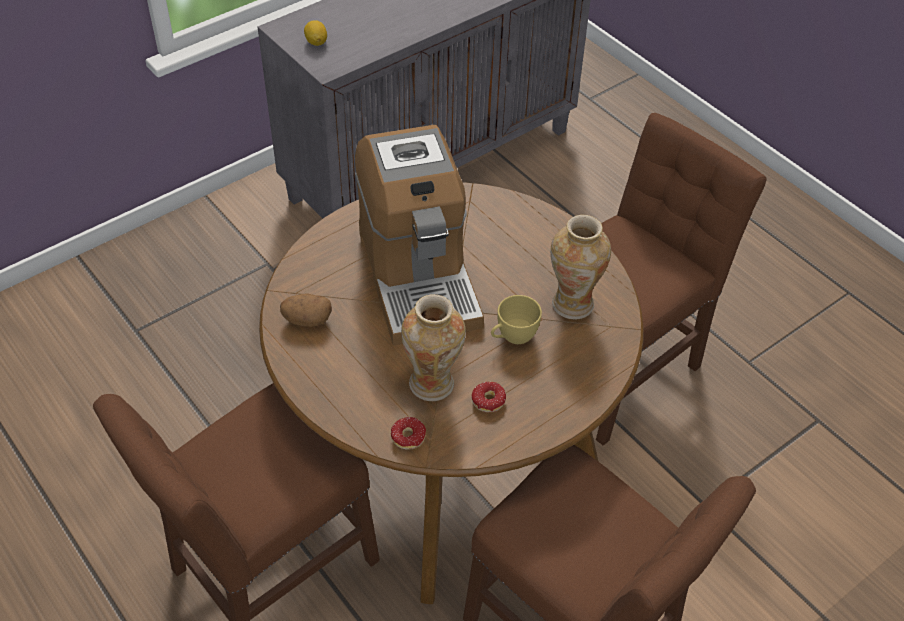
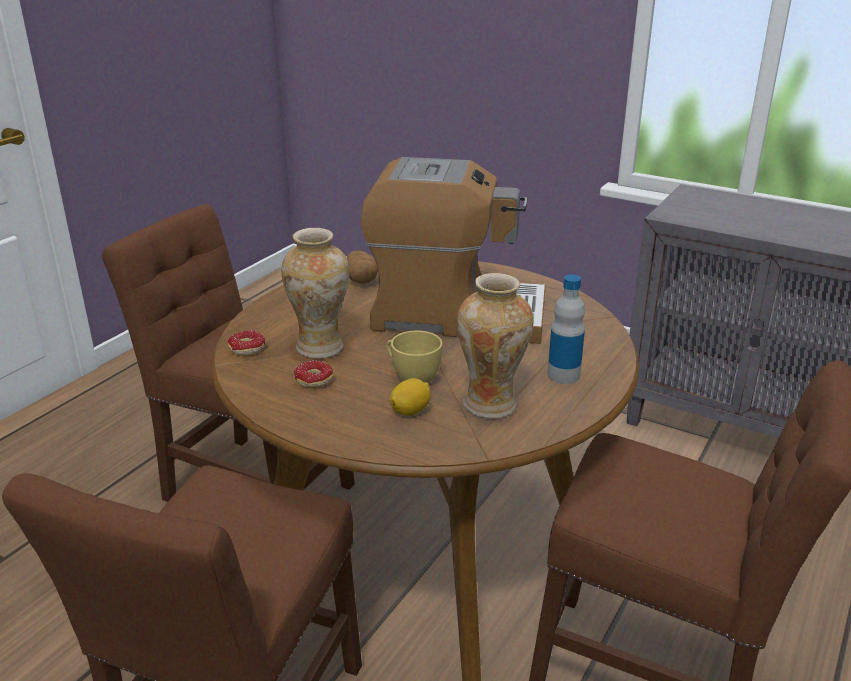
camera: 70 degrees right, 20 degrees down
(316, 42) = (696, 205): lemon -> lemon (410, 411)
(418, 276) = (455, 315): coffee machine -> coffee machine turned 135 degrees counterclockwise
(549, 248) = (563, 375): none -> bottle

